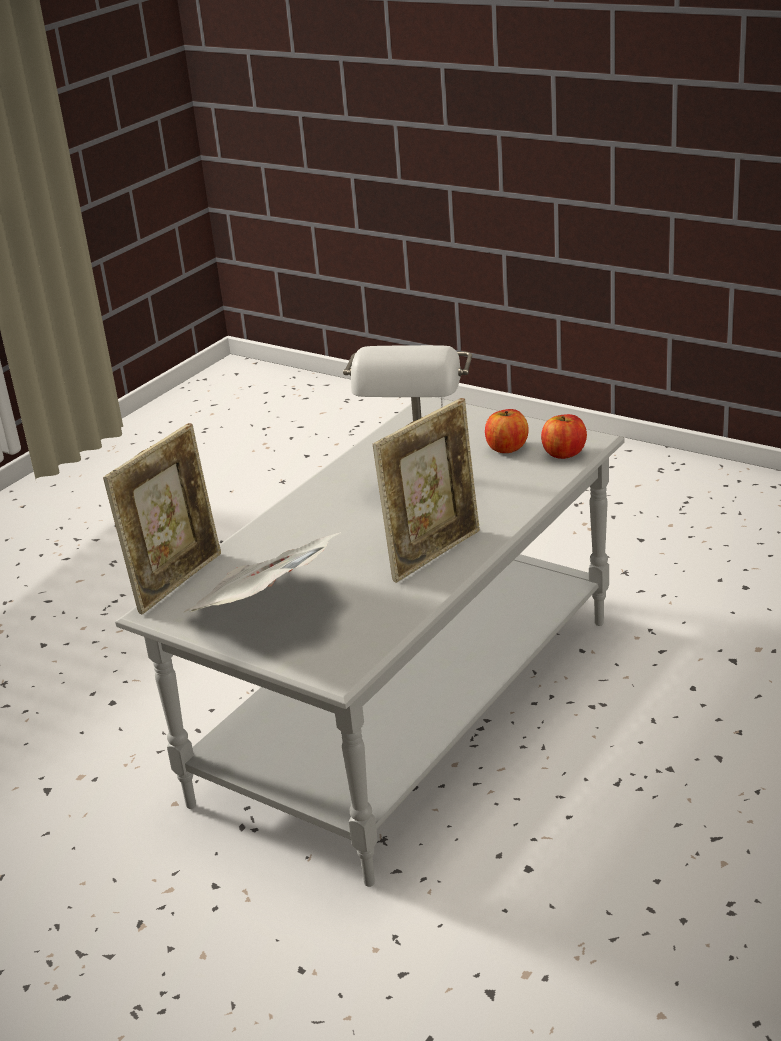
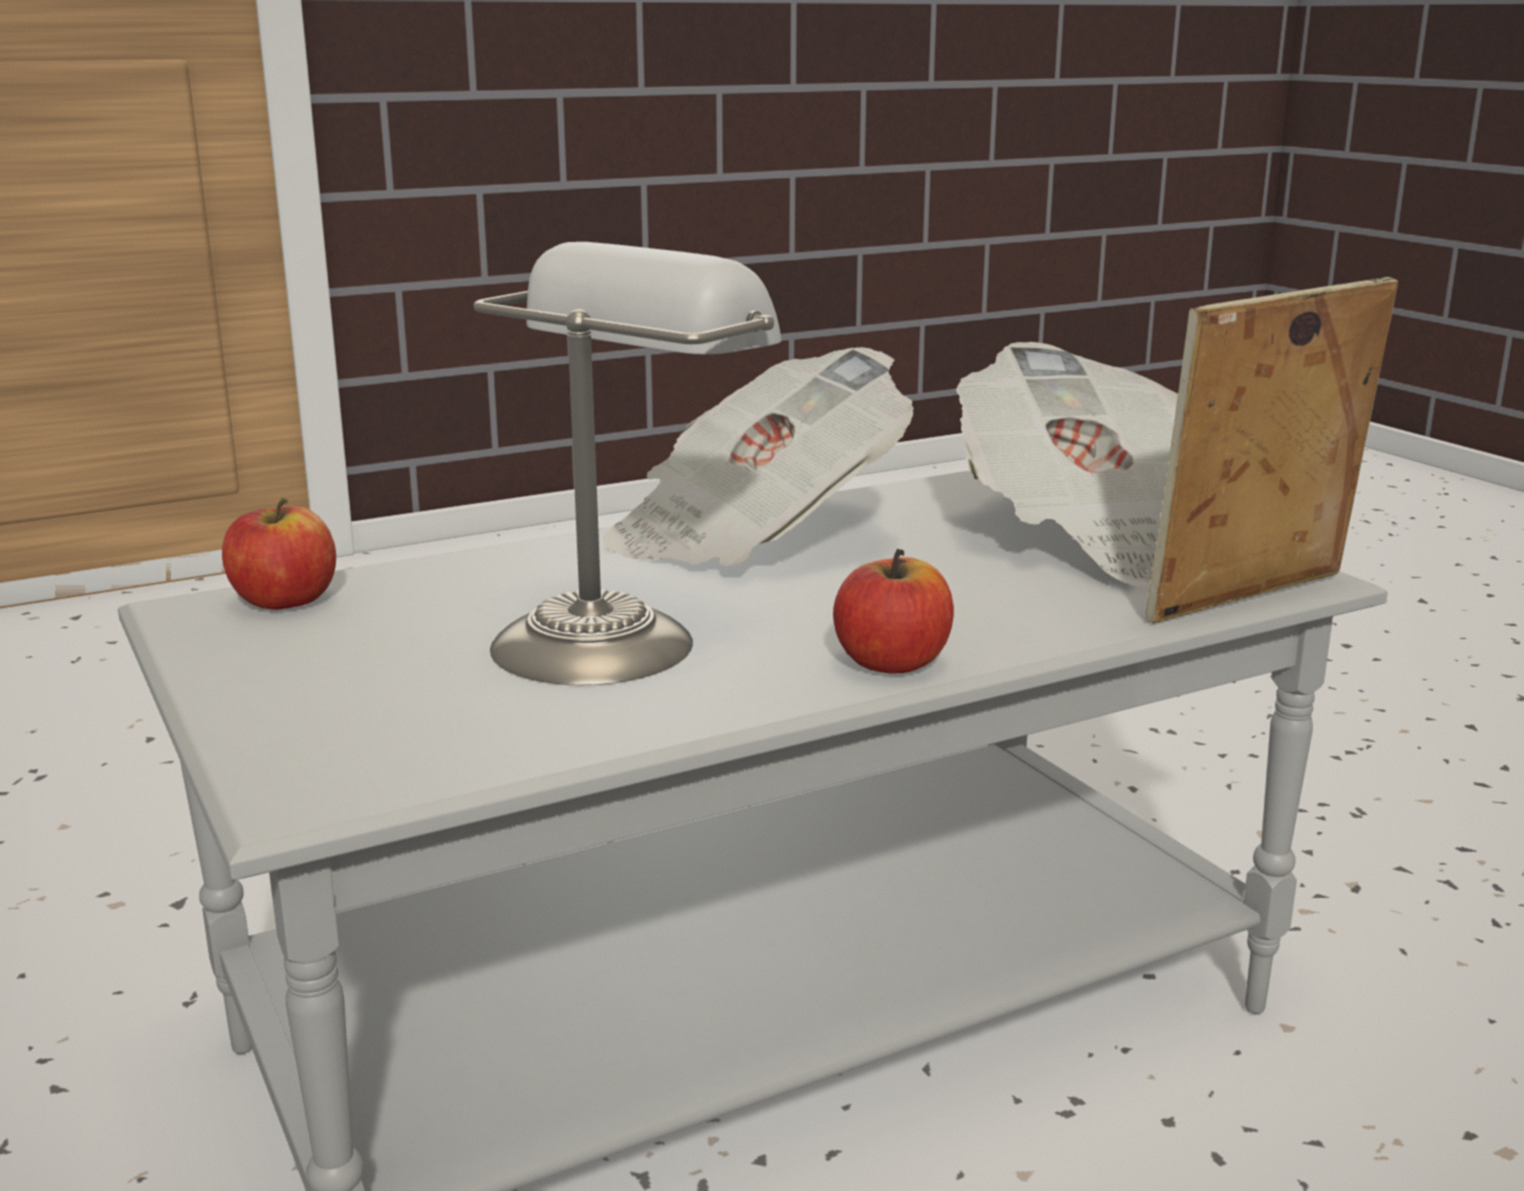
camera: 155 degrees left, 10 degrees down
(434, 553) = (754, 535): picture frame -> newspaper
(507, 448) = (353, 639): apple -> apple (892, 663)

